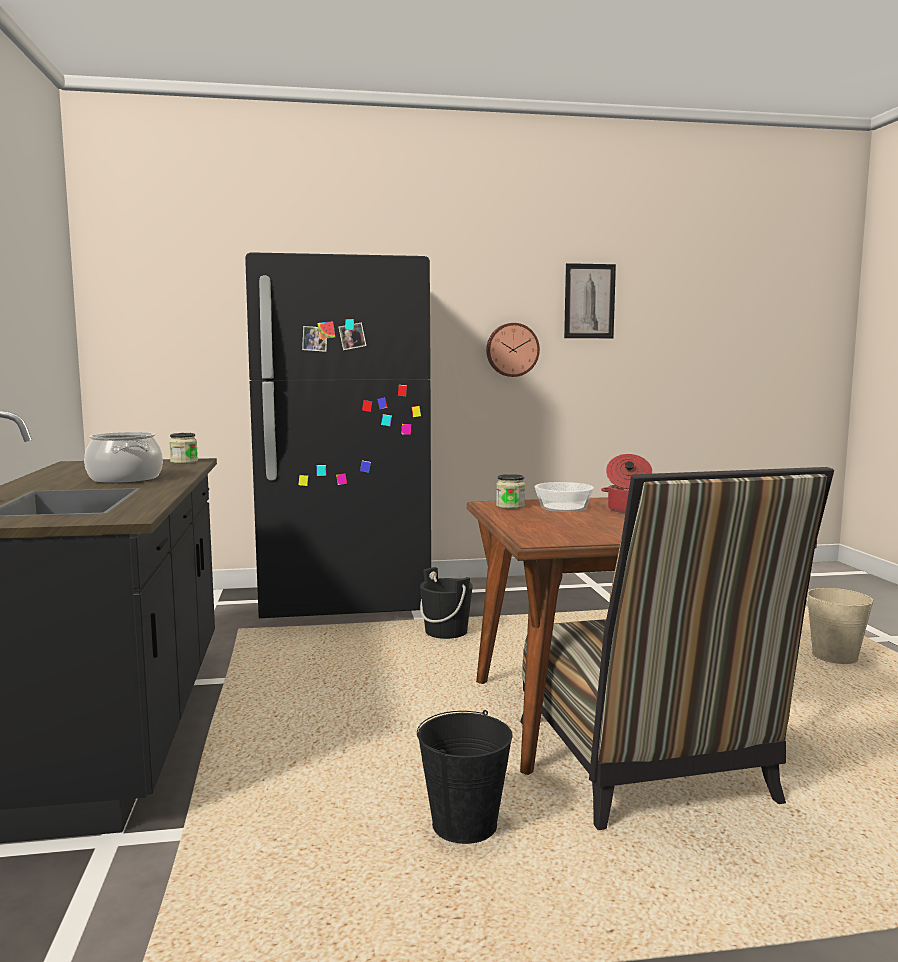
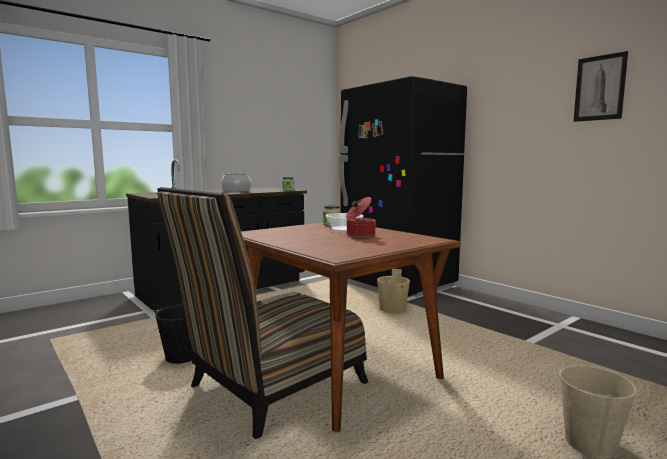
camera: 60 degrees right, 0 degrees up
(446, 632) = (392, 309): black bucket -> beige bucket
(512, 349) = (530, 133): wall clock -> none

